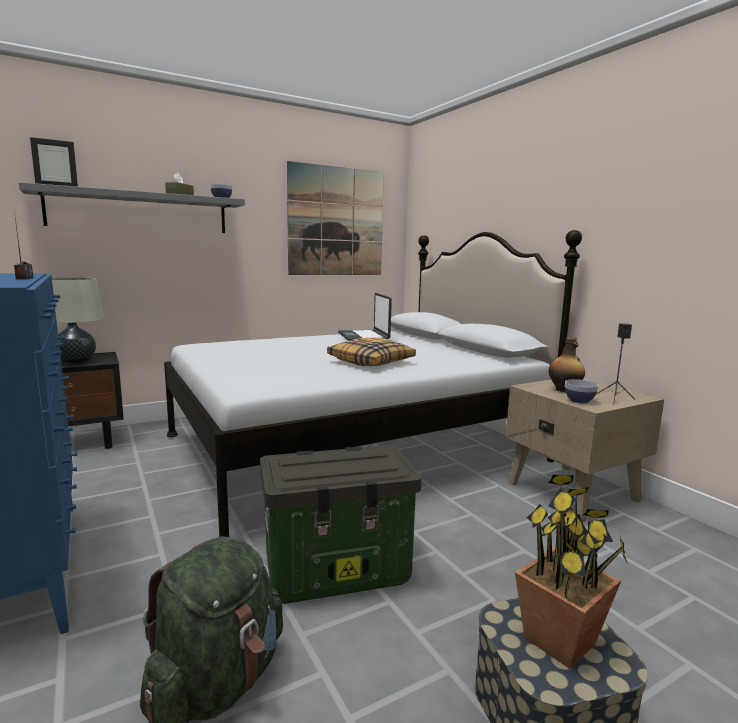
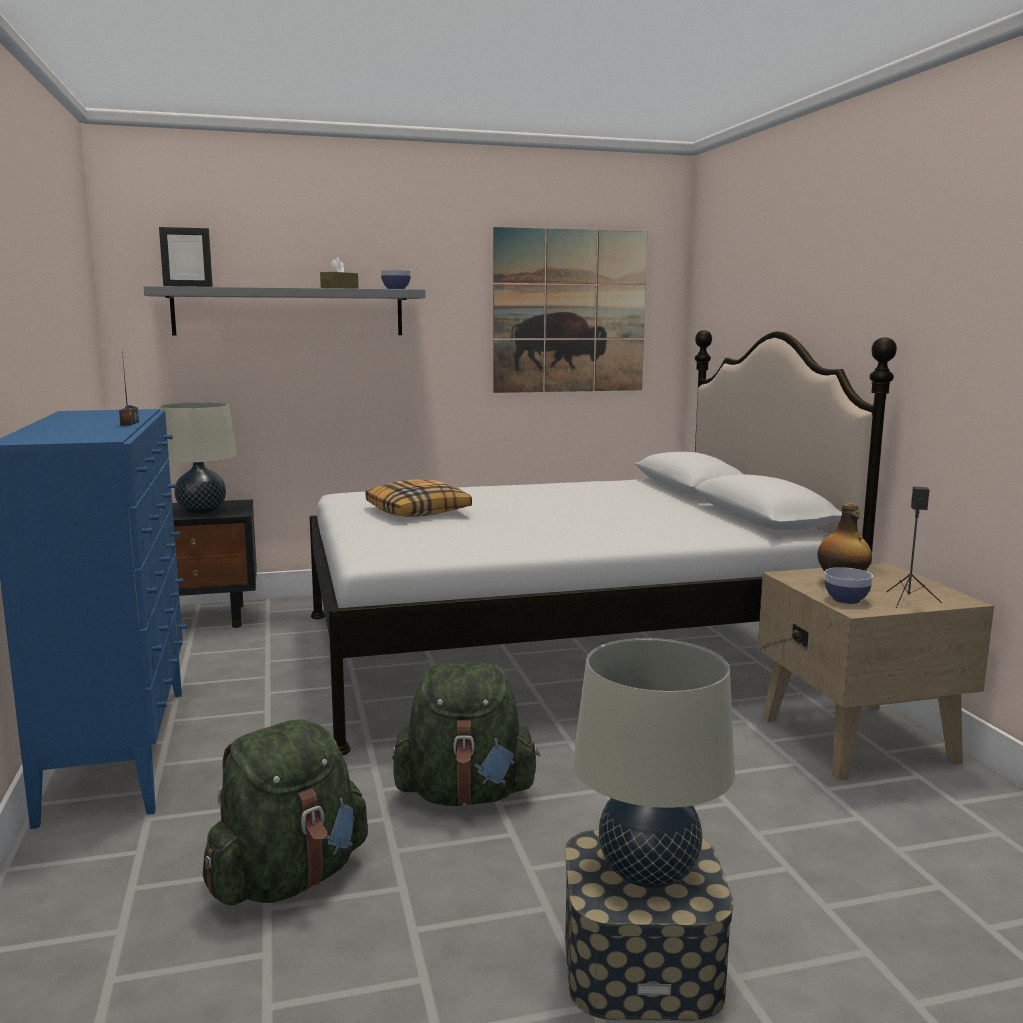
camera: 15 degrees right, 0 degrees up
(338, 570) = (465, 794): storage box -> green backpack
(364, 336) = (591, 488): laptop -> none
(371, 362) = (566, 528): pillow -> pillow (418, 511)
(560, 640) = (648, 873): potted plant -> beige table lamp

